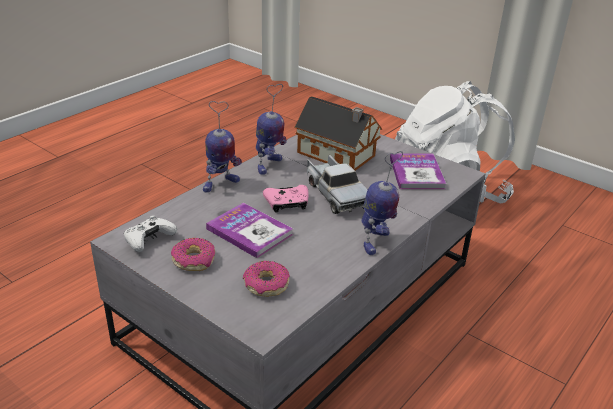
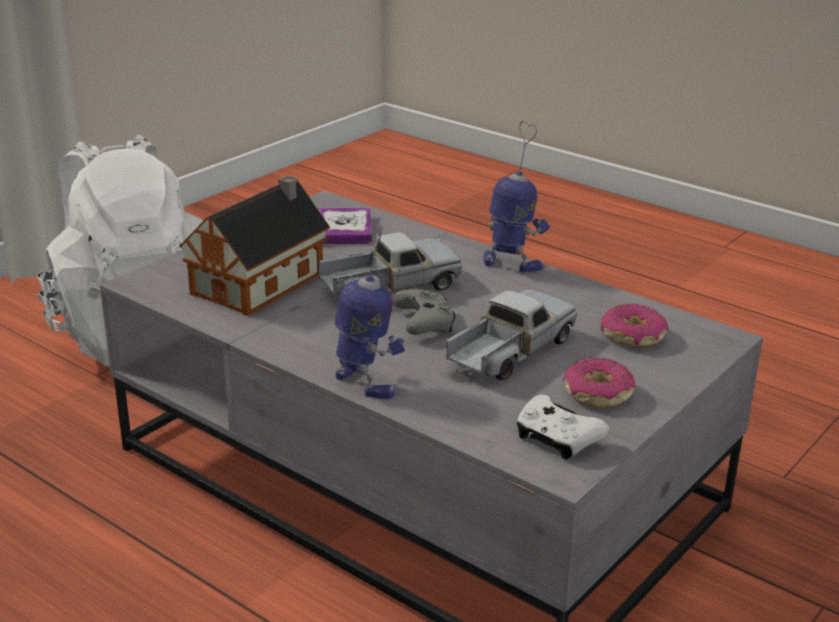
camera: 90 degrees left, 5 degrees down
(249, 231) = (509, 352): book -> toy truck
(269, 165) = (296, 340): toy robot -> none
(287, 204) = (424, 323): pink game controller -> grey game controller

